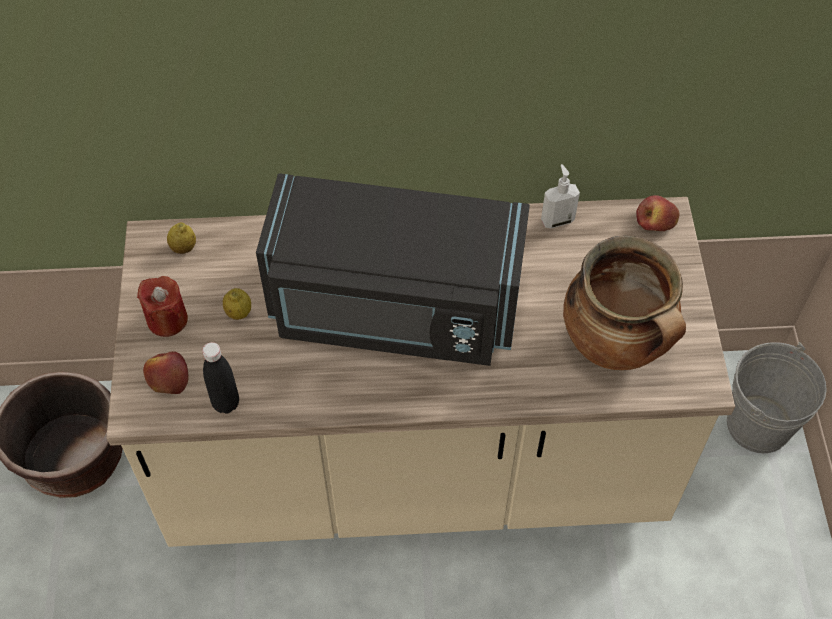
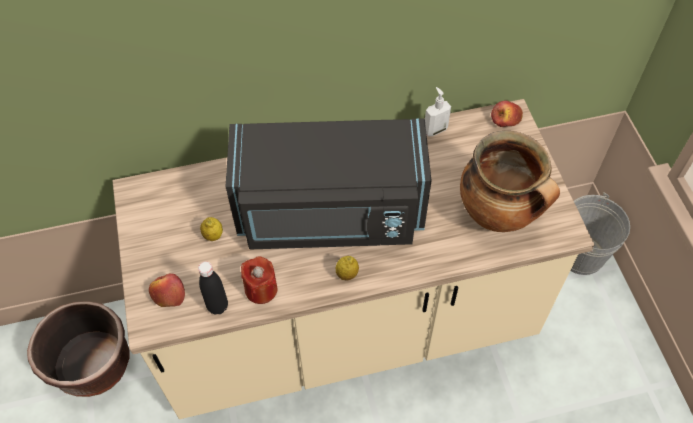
camera: 10 degrees left, 0 degrees up
(167, 319) = (159, 250): red candle -> red candle (261, 289)
(184, 248) = (160, 193): lemon -> lemon (347, 274)

